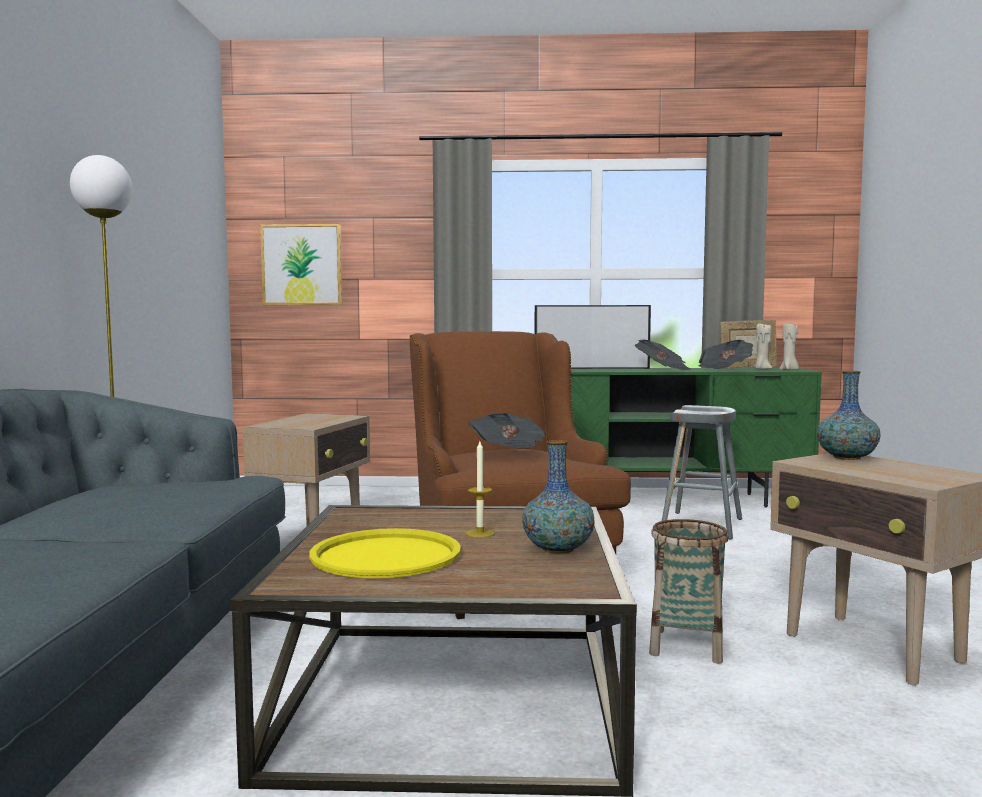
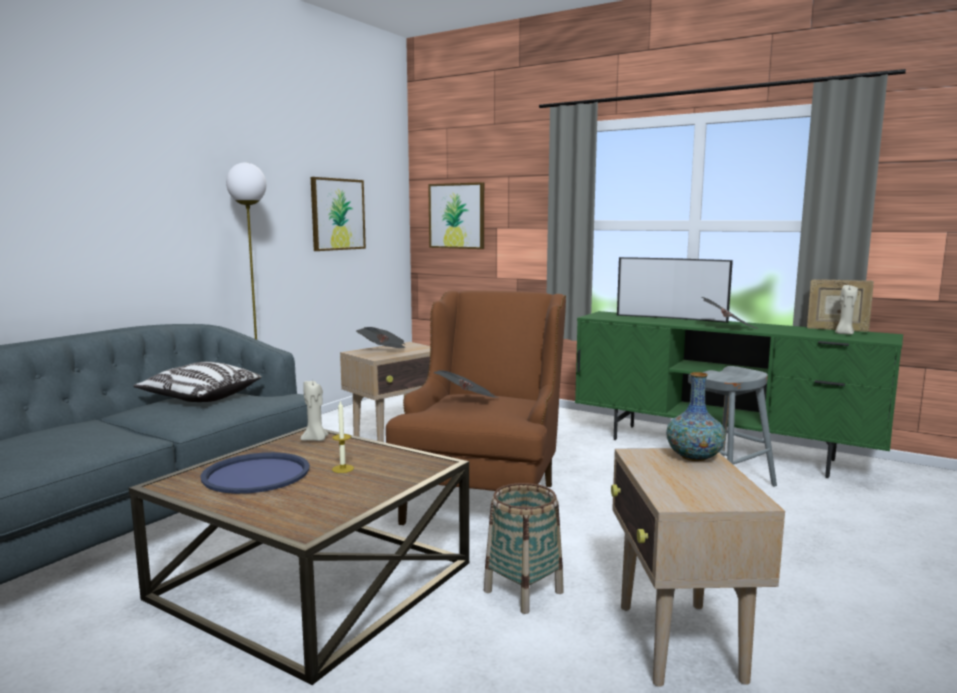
camera: 30 degrees right, 5 degrees up
(126, 490) = (200, 398): none -> pillow
(169, 251) = (337, 214): none -> picture
(385, 555) = (256, 474): yellow tray -> blue tray
(558, 549) = (359, 494): vase -> none
(724, 370) = (794, 332): newspaper -> newspaper (383, 352)
(789, 370) = (870, 338): beige candle -> beige candle (315, 439)

